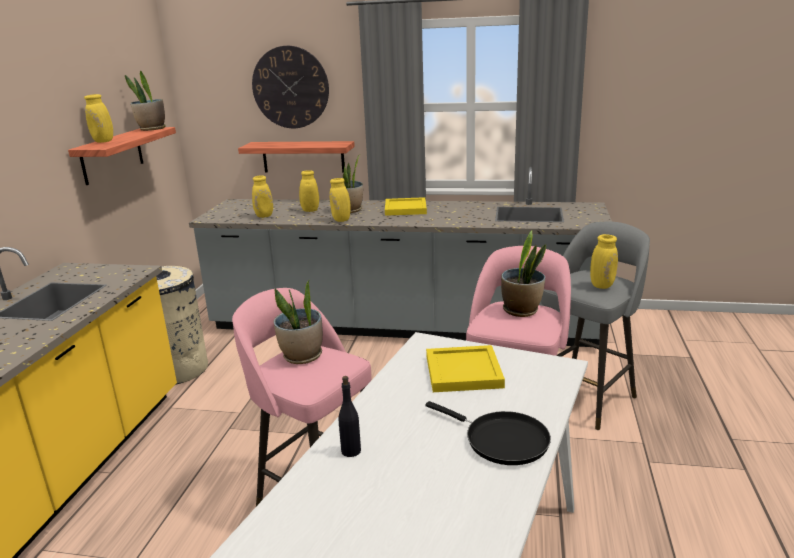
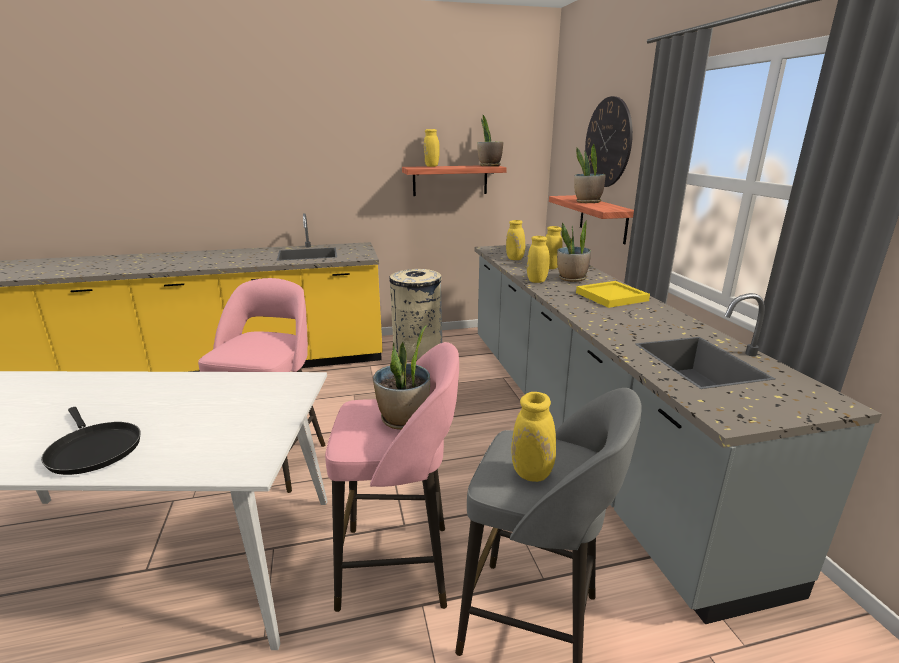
camera: 65 degrees right, 0 degrees up
(302, 356) = (267, 339): potted plant -> potted plant (587, 202)
(350, 451) = (107, 385): black bottle -> none
(465, 372) = (237, 409): yellow tray -> none
(501, 440) = (93, 449): black frying pan -> black frying pan turned 60 degrees counterclockwise

